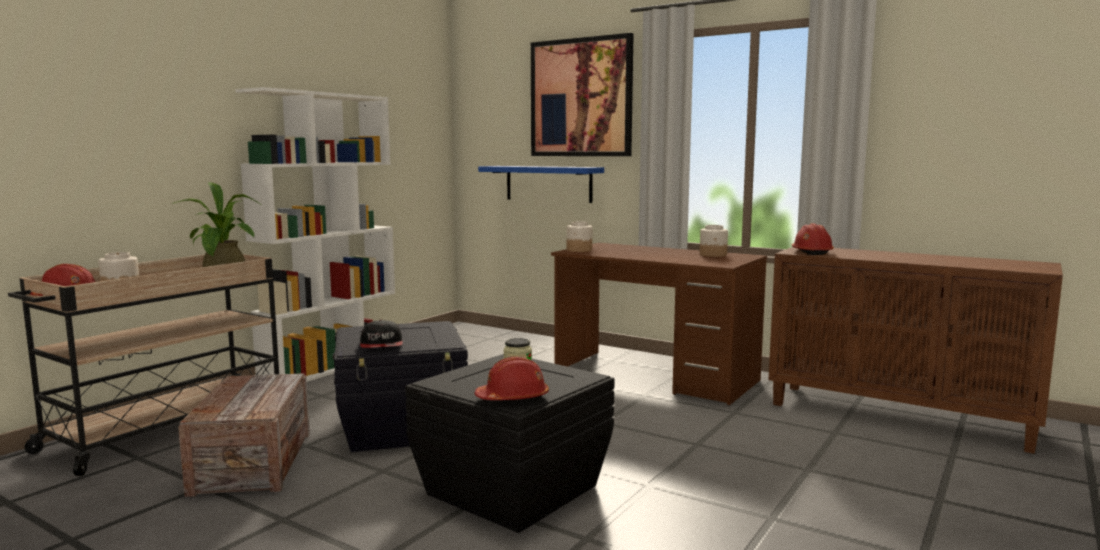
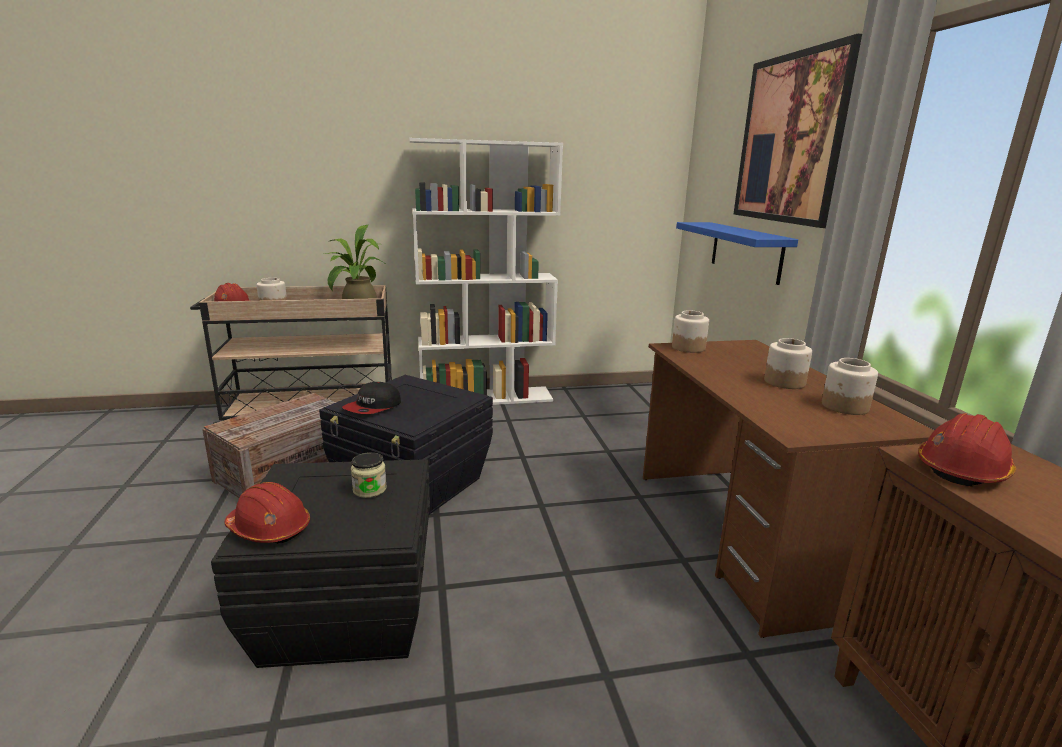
camera: 45 degrees right, 10 degrees up
(666, 253) = (784, 382): none -> jar

